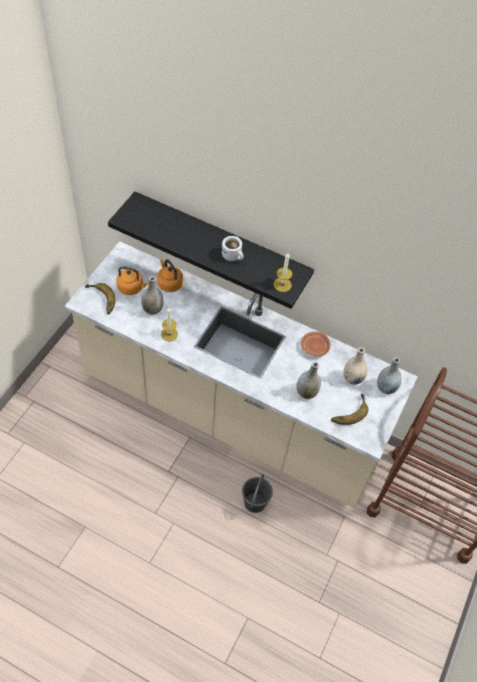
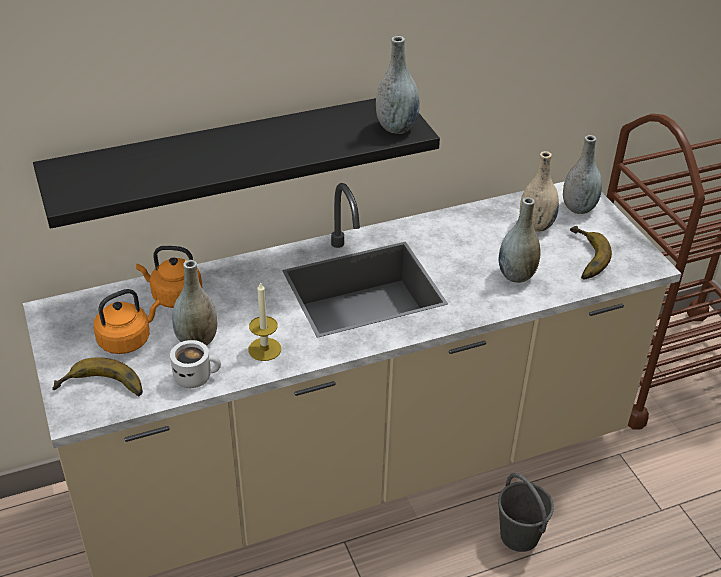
camera: 45 degrees left, 15 degrees down
(233, 256) = (290, 140): white mug -> white mug (196, 376)
(282, 284) = (396, 127): candle -> grey vase
(314, 347) = (452, 228): brown plate -> none

